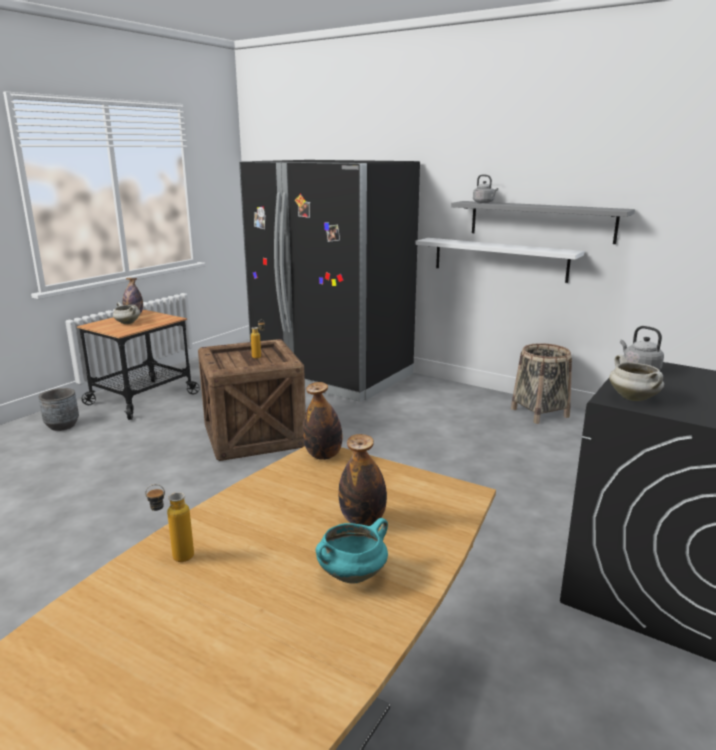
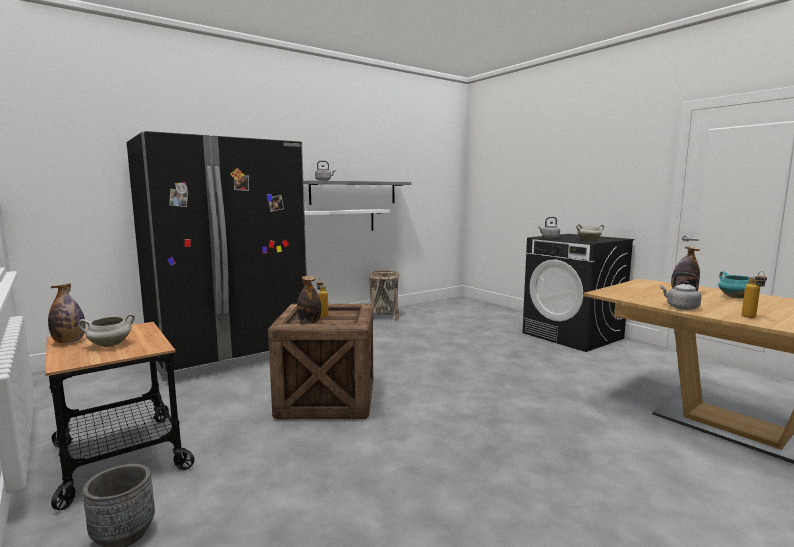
camera: 70 degrees left, 10 degrees down
(234, 504) = (680, 307): none -> grey kettle
(323, 455) = (607, 292): bottle -> bottle (309, 322)

